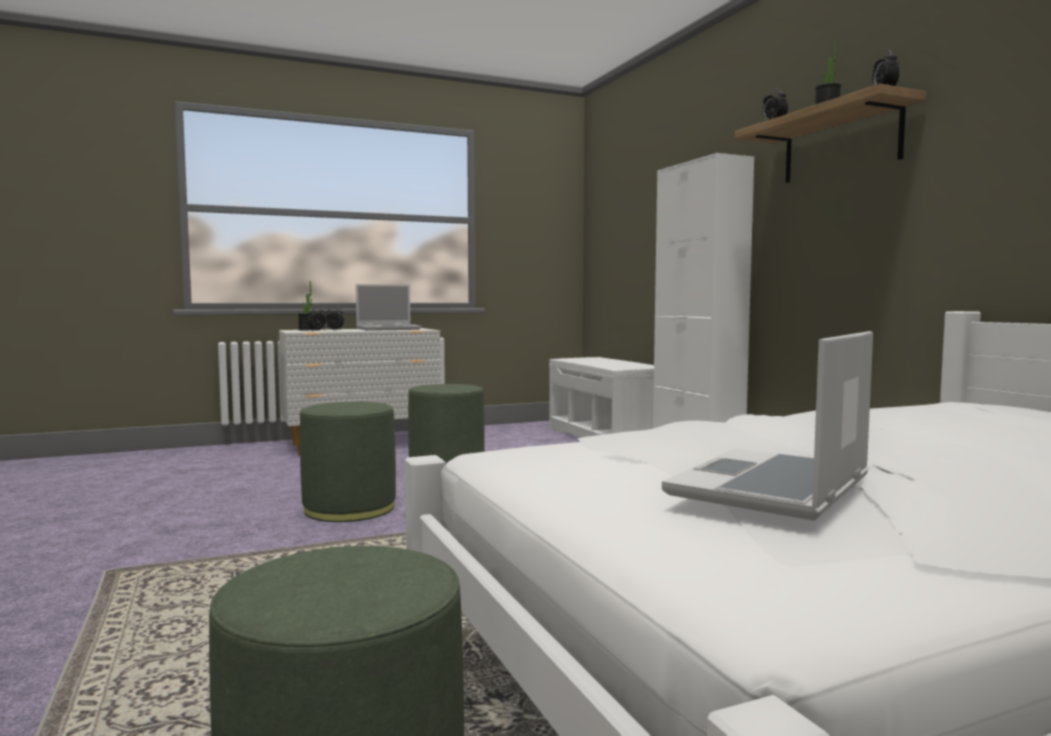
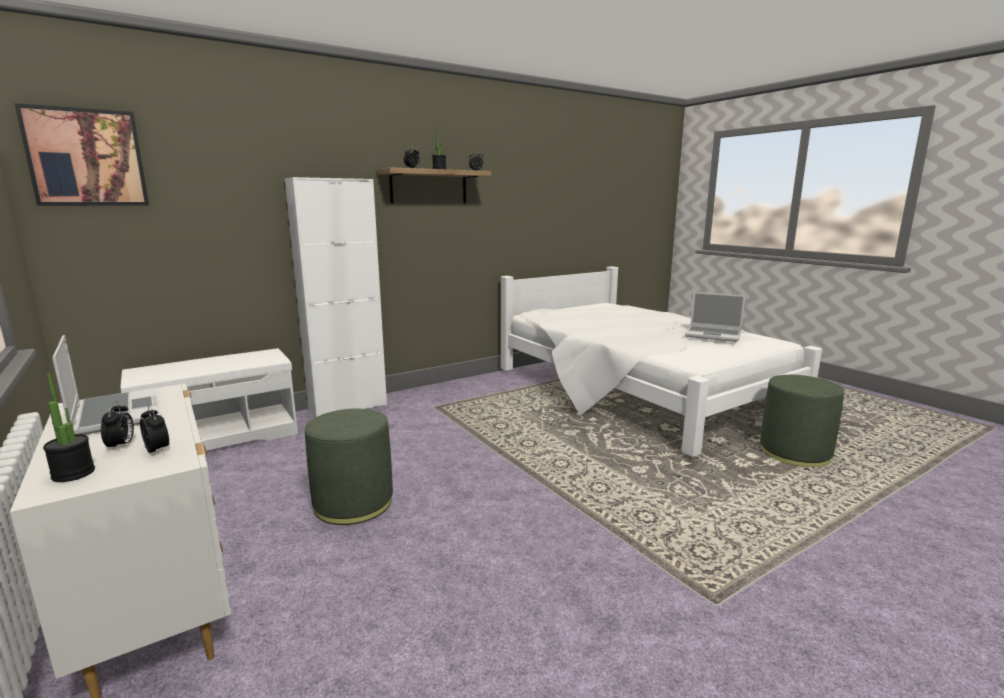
camera: 100 degrees left, 10 degrees up
(349, 508) = (498, 529): green ottoman -> none
(605, 184) = (86, 158): none -> picture

